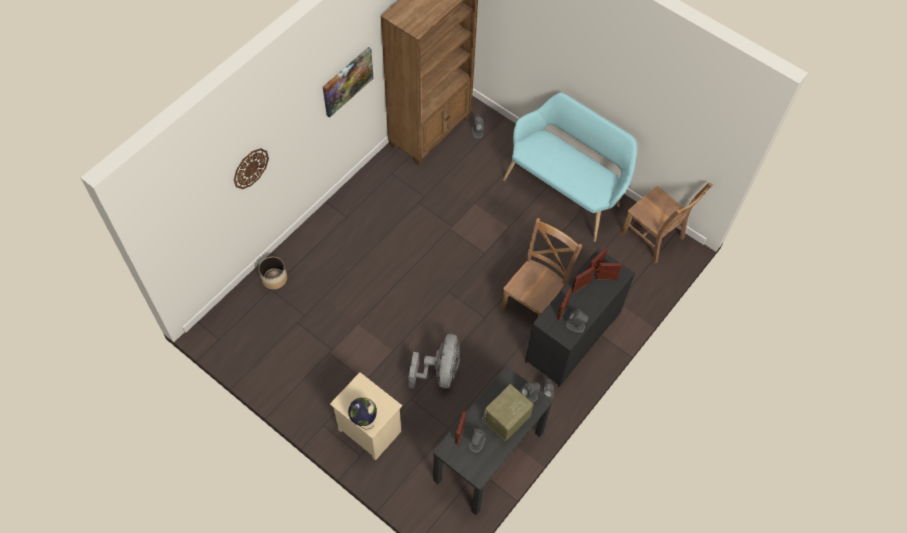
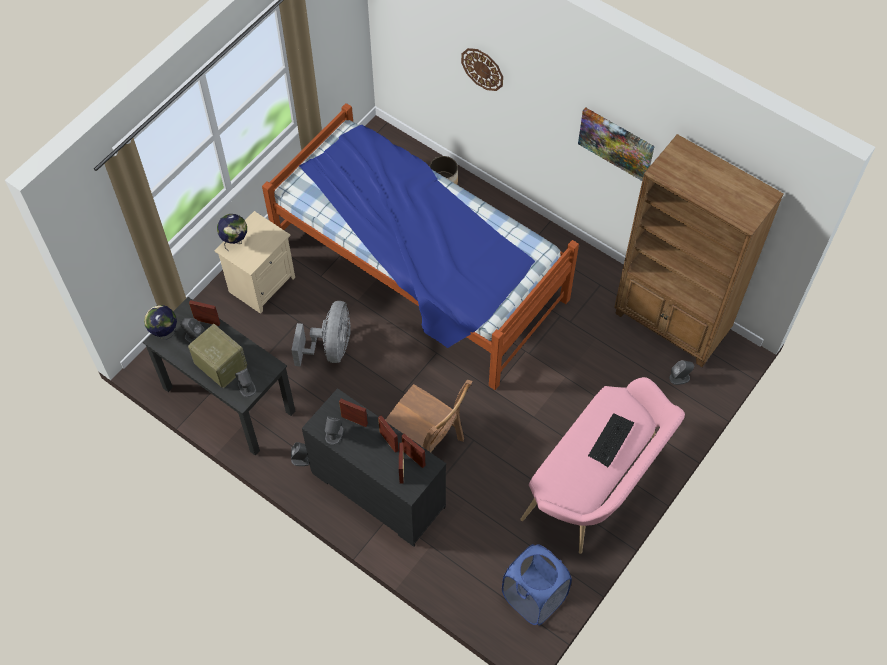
camera: 90 degrees right, 0 degrees up
(368, 301) = (419, 272): none -> bed
(440, 372) = (330, 348): grey fan -> grey fan turned 90 degrees counterclockwise
(471, 470) = (165, 333): none -> globe
(560, 154) = (611, 440): none -> keyboard
(565, 191) = (597, 486): turquoise bench -> pink bench
(654, 237) = (533, 597): brown chair -> blue laundry basket

